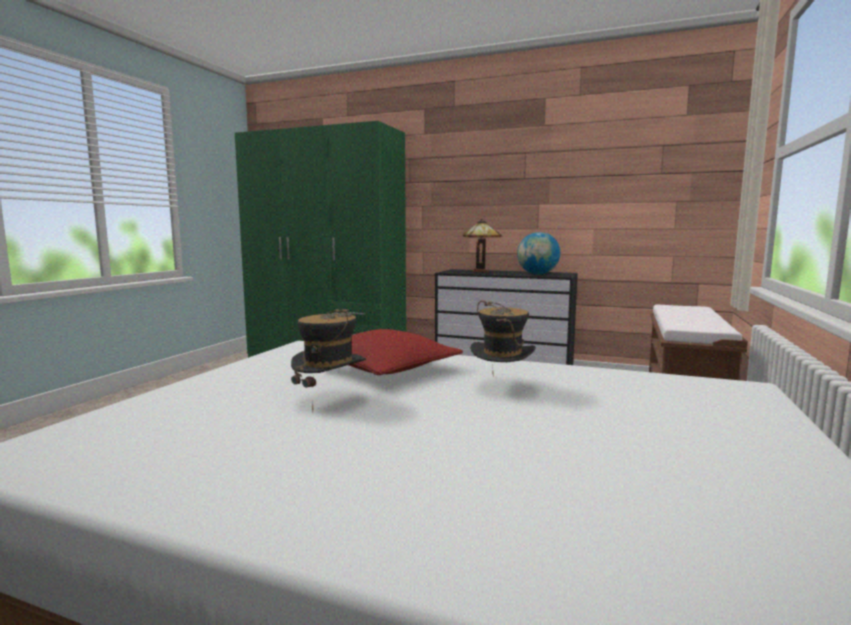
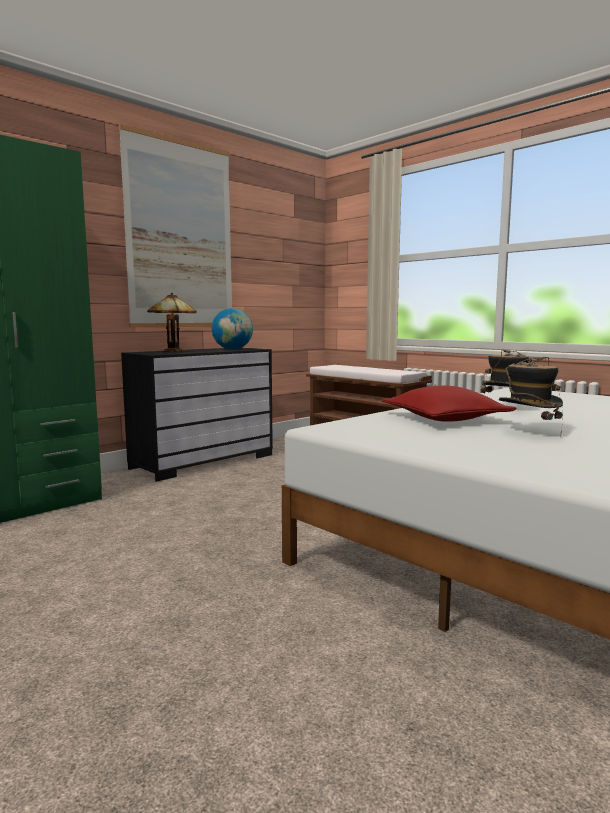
camera: 65 degrees left, 0 degrees up
(517, 163) = (180, 235): none -> picture

